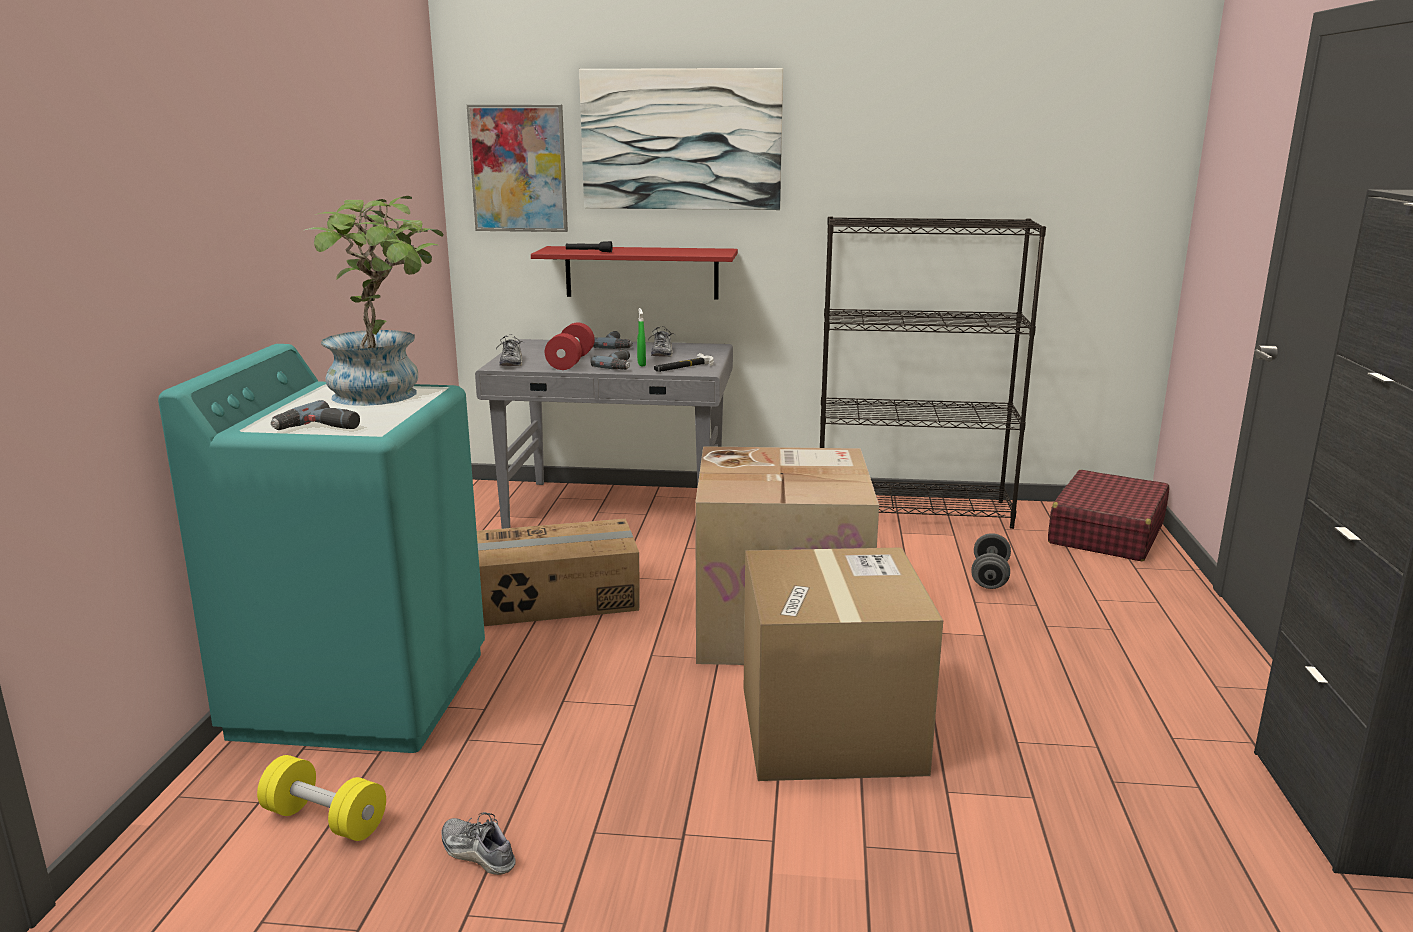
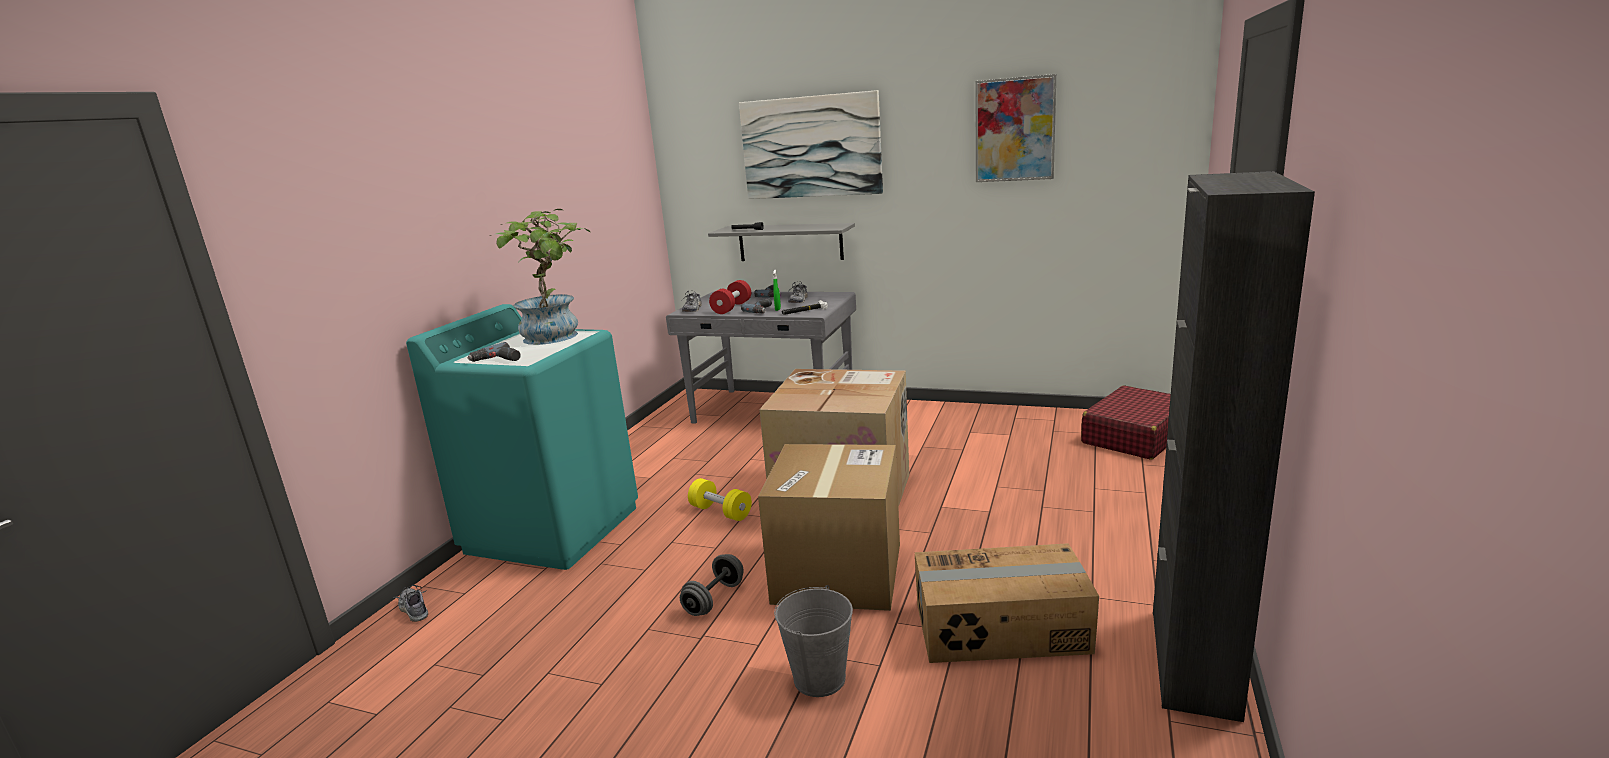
camera: 15 degrees right, 0 degrees up
(325, 820) = (495, 607): yellow dumbbell -> yellow dumbbell (721, 512)
(478, 854) = (572, 636): shoe -> shoe (414, 609)
(518, 169) = (705, 174): picture -> picture (1014, 130)
(558, 599) = (703, 472): cardboard box -> cardboard box (1001, 629)
(641, 272) = (790, 242): red shelf -> grey shelf
(886, 880) = (820, 678): none -> grey bucket
(913, 510) = (988, 415): black bookcase -> none
(989, 577) = (1019, 468): grey dumbbell -> grey dumbbell (714, 599)

